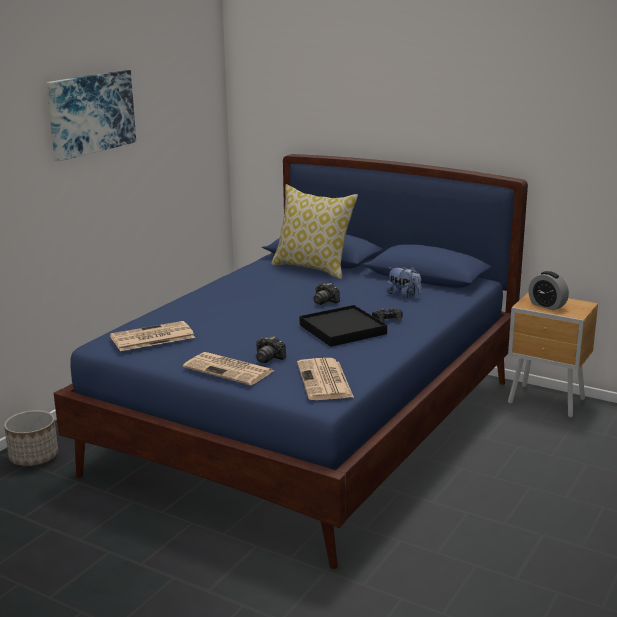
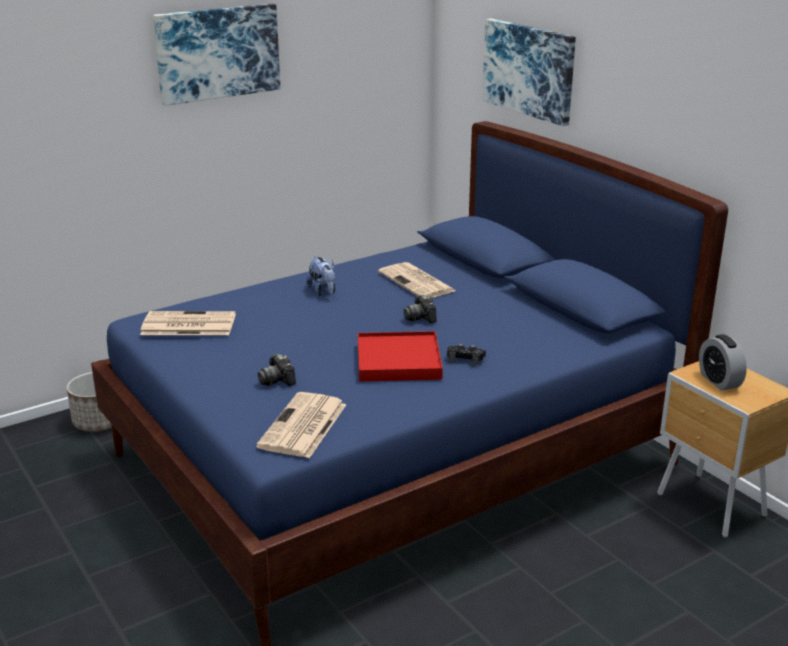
camera: 25 degrees right, 5 degrees up
(230, 369) = (221, 385): newspaper -> newspaper (417, 282)
(313, 268) = (457, 269): pillow -> none
(331, 108) = (529, 70): none -> picture
(343, 329) = (399, 361): black tray -> red tray
(404, 294) = (524, 328): plush toy -> plush toy (323, 291)

